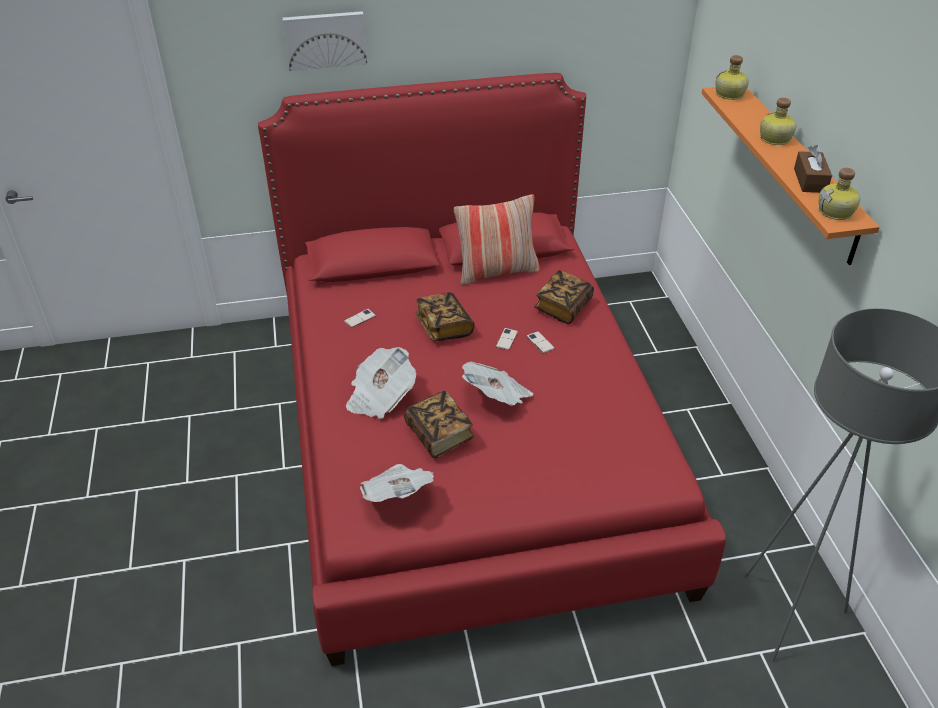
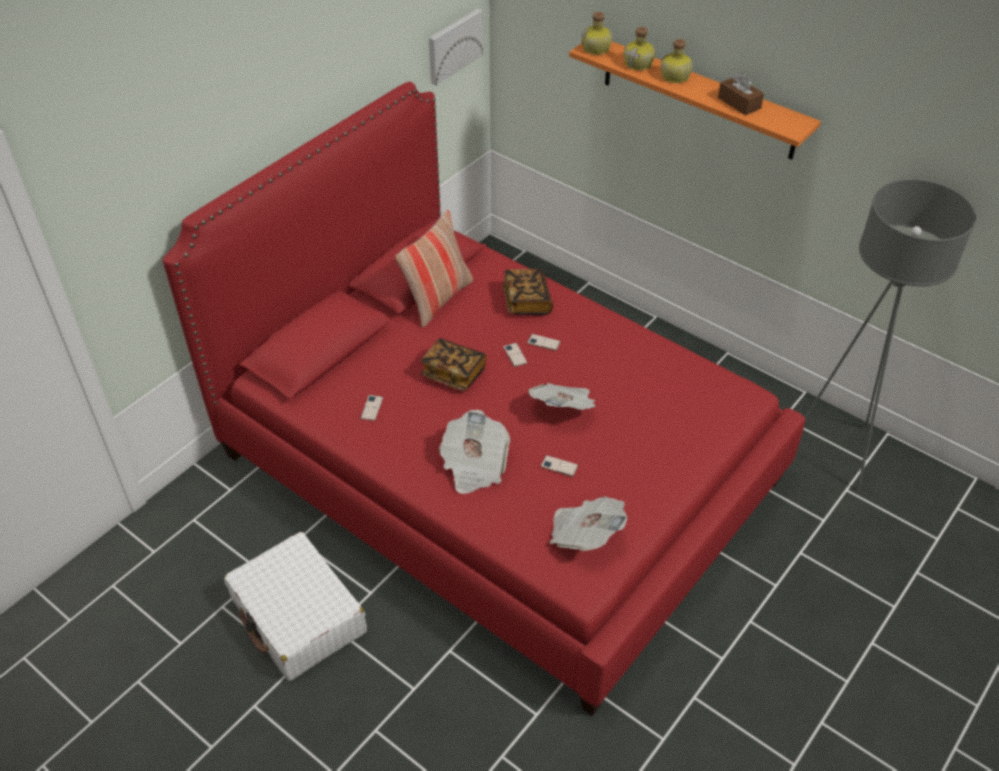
camera: 40 degrees left, 5 degrees up
(224, 452) = (298, 616): none -> white suitcase
(325, 40) = (202, 140): picture -> picture (453, 45)
(439, 435) = (559, 466): book -> phone
(836, 212) = (784, 122): bottle -> bottle (639, 64)

